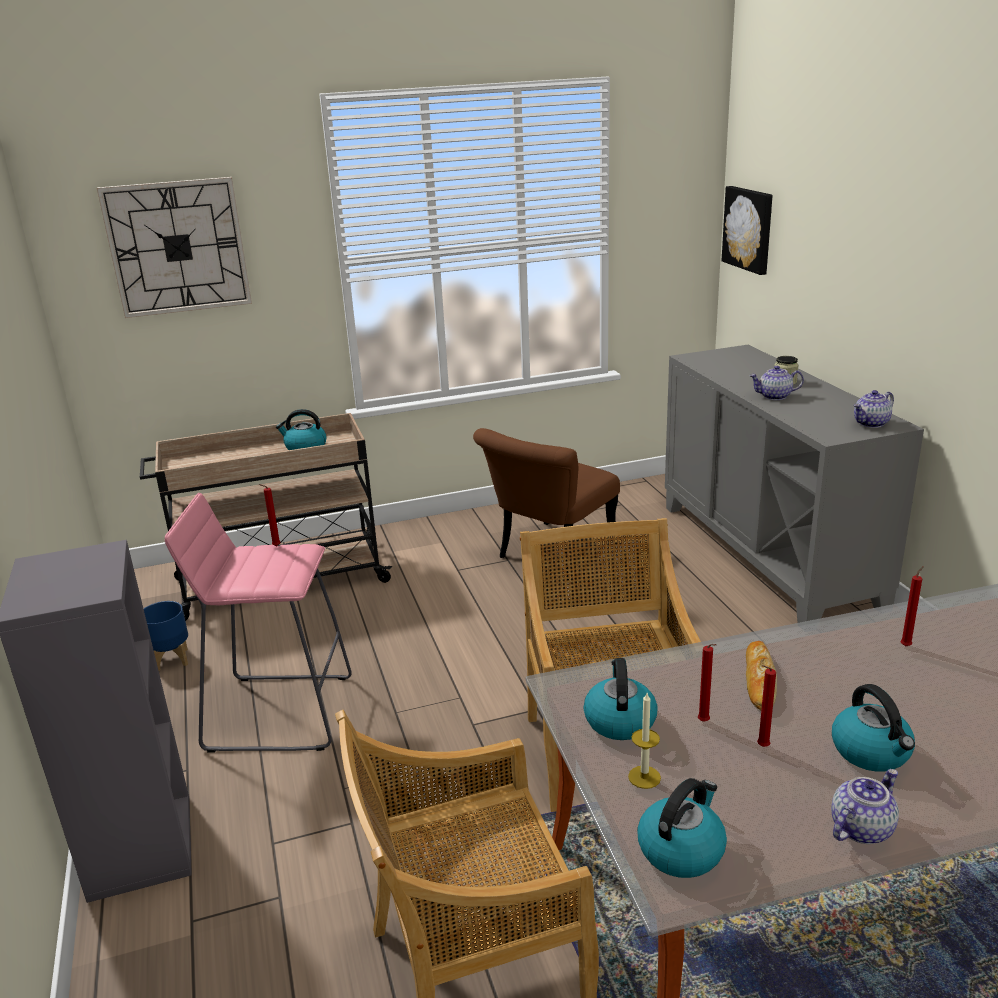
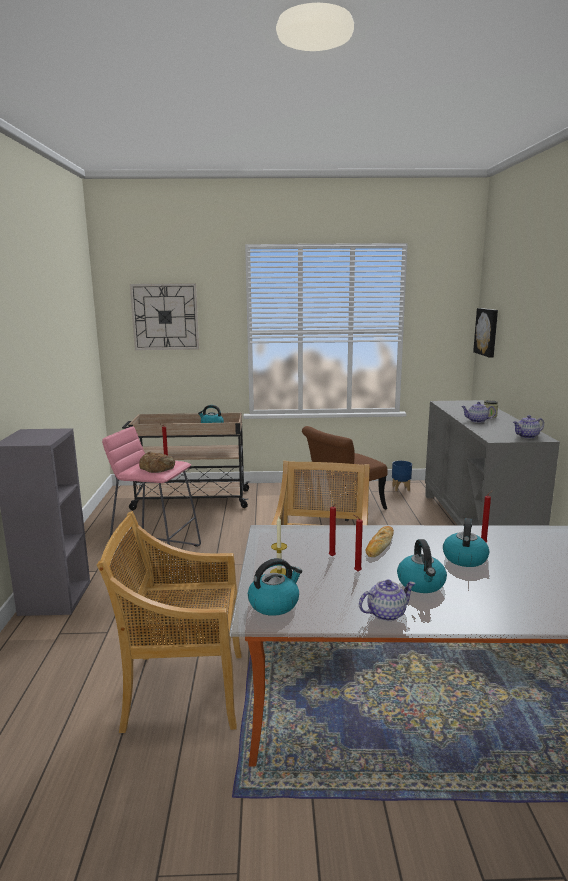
camera: 15 degrees right, 10 degrees down
(172, 660) = (117, 525): blue planter -> blue planter (401, 488)
(272, 567) = (157, 467): none -> bread
(619, 720) = (285, 549): kettle -> kettle (464, 558)

